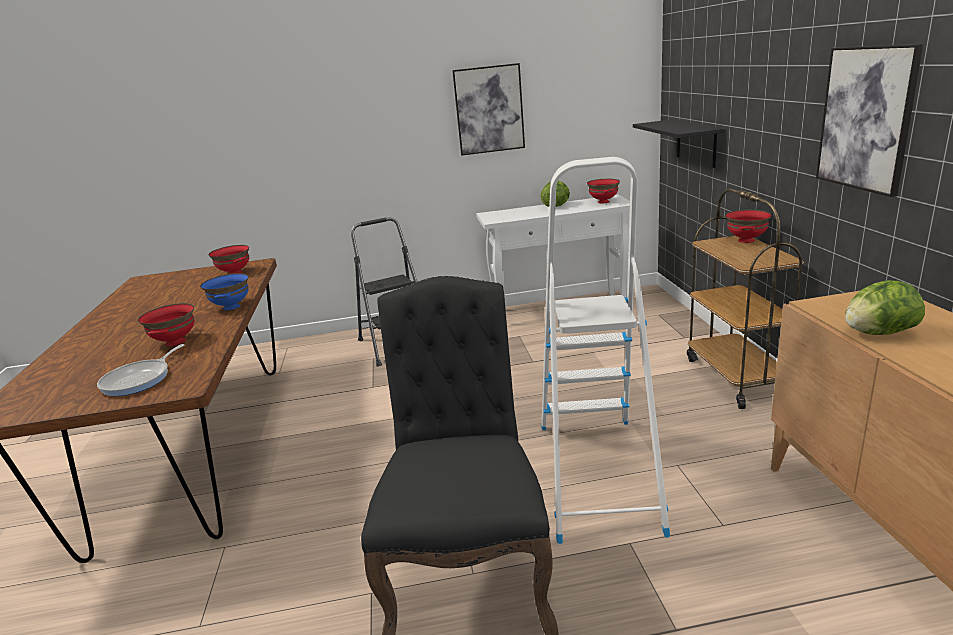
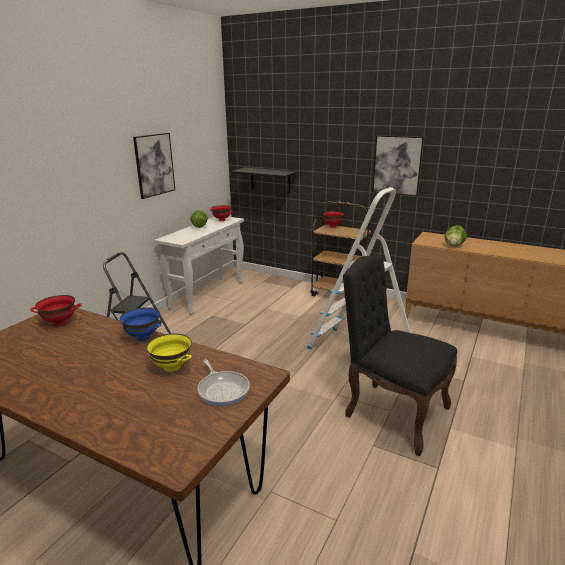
camera: 55 degrees left, 0 degrees up
(176, 342) = (172, 367): red bowl -> yellow bowl

